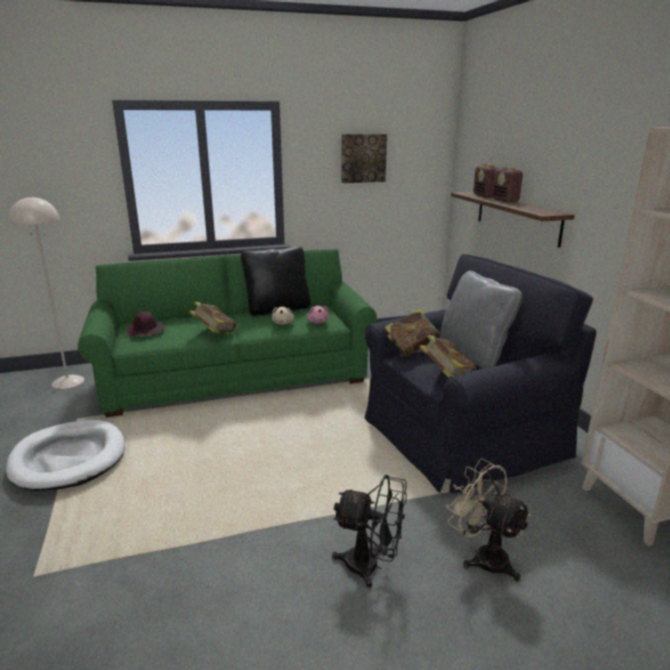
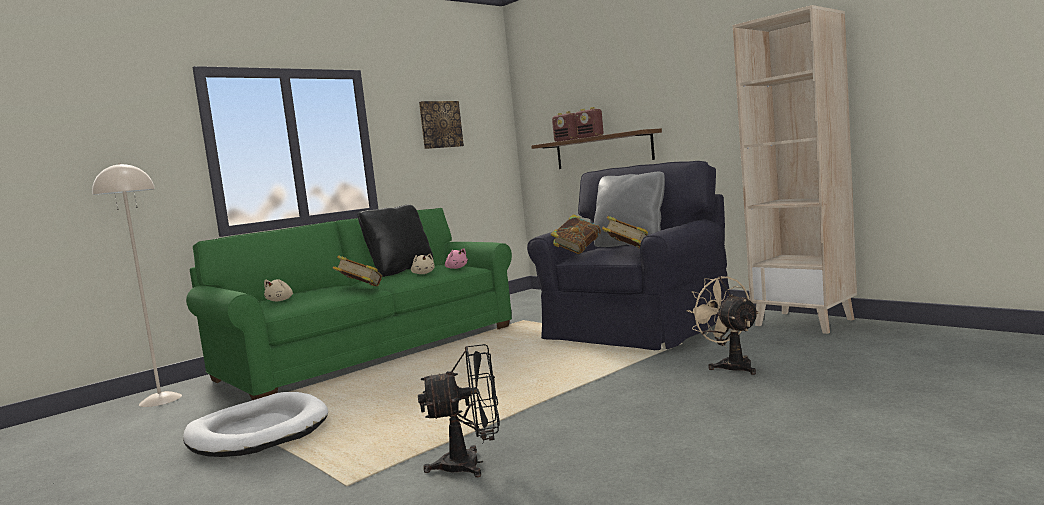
camera: 25 degrees left, 15 degrees down
(146, 331) = (280, 300): purple hat -> beige plush toy
(371, 566) = (656, 391): black fan -> black fan (471, 464)
(483, 556) = (730, 365): beige fan -> beige fan turned 45 degrees clockwise

